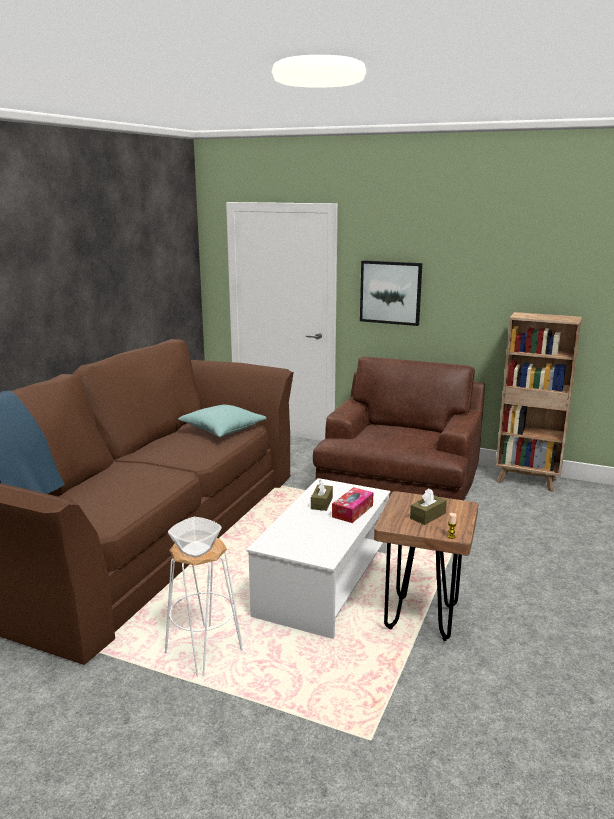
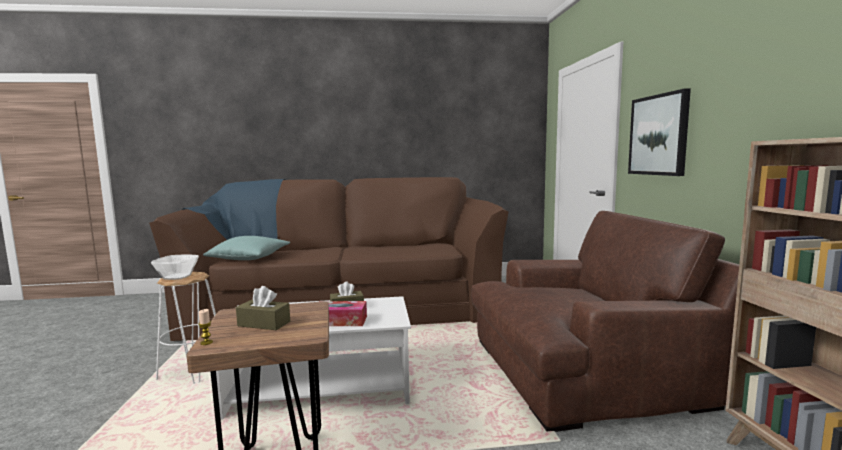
camera: 60 degrees right, 10 degrees down
(222, 430) = (430, 249): turquoise pillow -> turquoise pillow (249, 258)

